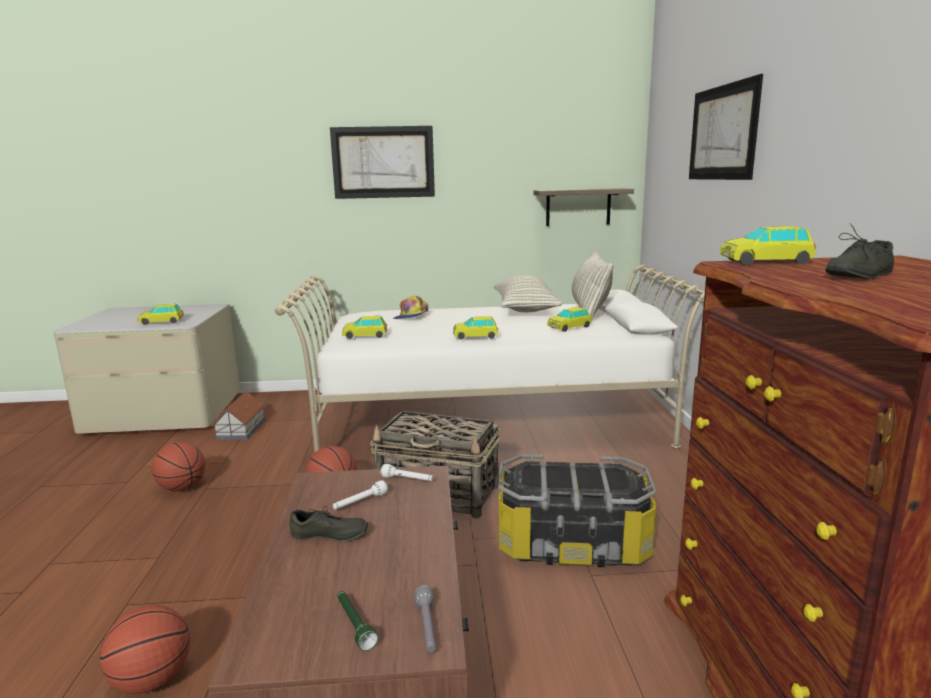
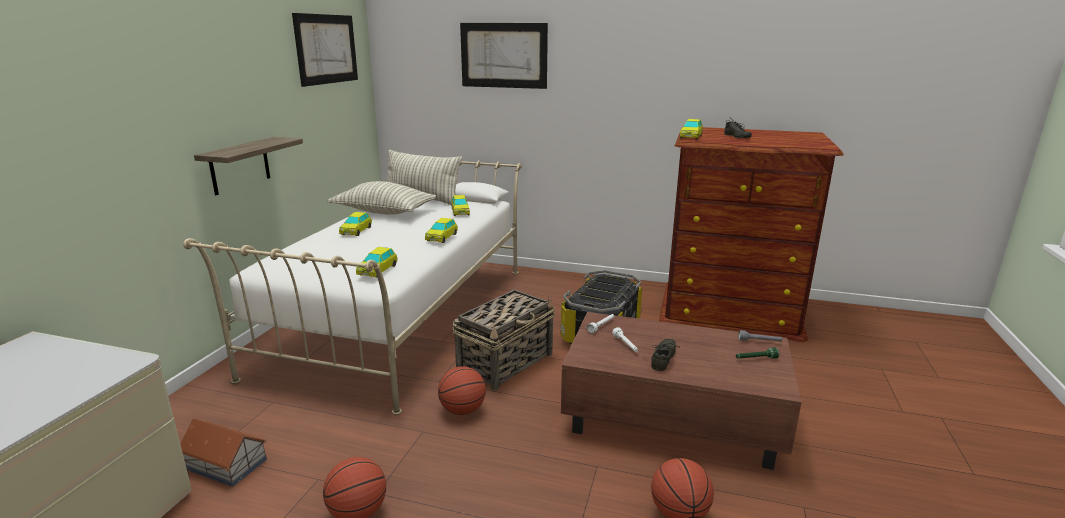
camera: 70 degrees left, 5 degrees up
(161, 322) = (68, 382): toy car -> toy car (356, 231)
(383, 162) = (195, 81): picture -> picture (327, 49)
(411, 316) = (333, 247): cap -> none
(578, 207) = (344, 113): shelf -> shelf (240, 165)

